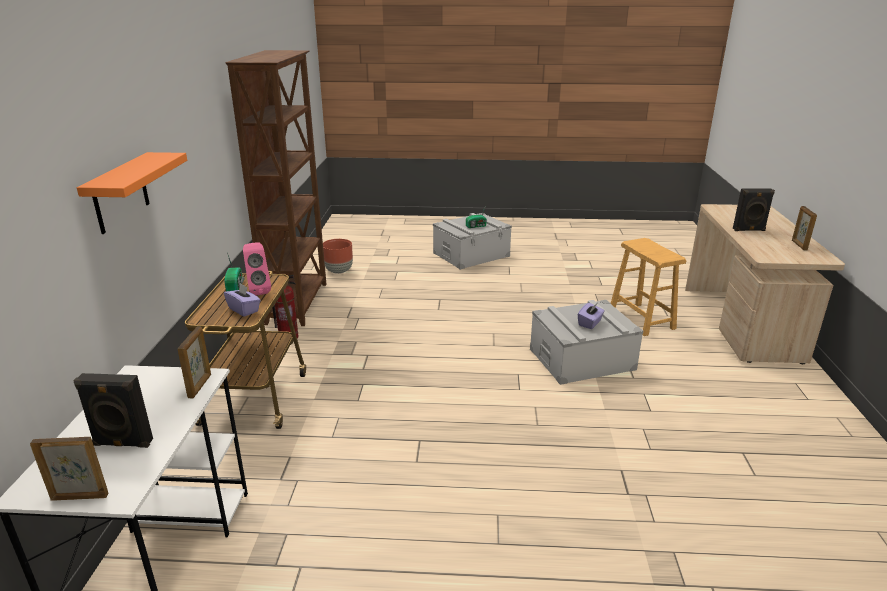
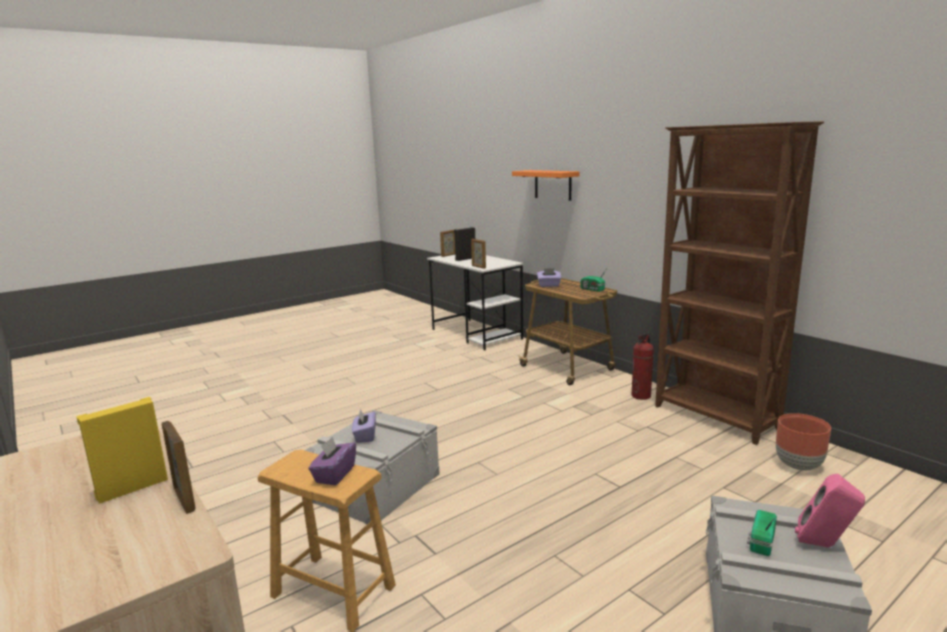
camera: 140 degrees right, 10 degrees down
(258, 291) = (570, 290): pink speaker -> pink speaker (824, 546)
(645, 246) = (334, 474): none -> purple tissue box
(749, 230) = (132, 487): black speaker -> yellow speaker
(799, 245) = (48, 476): picture frame -> picture frame (184, 499)

